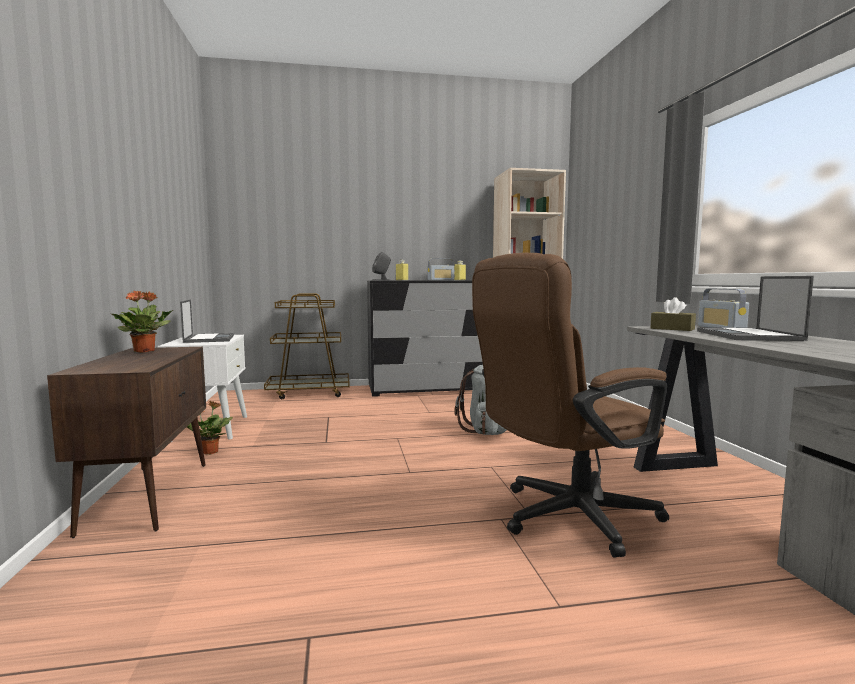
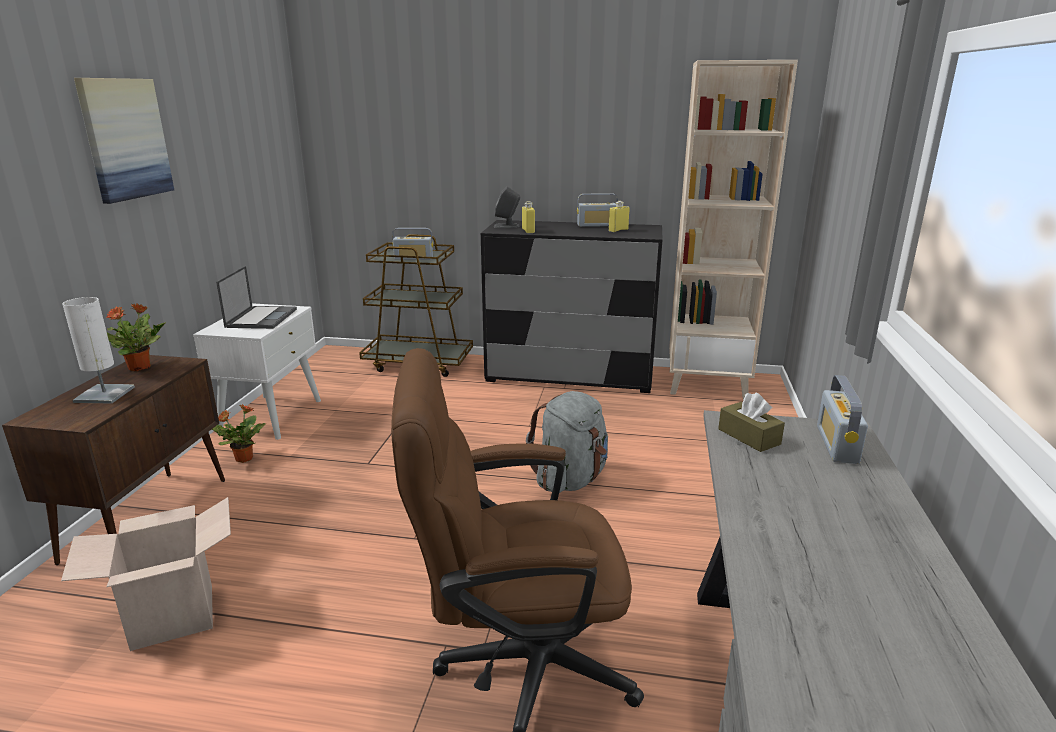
camera: 20 degrees right, 15 degrees up
(129, 168) = (125, 139): none -> picture
(134, 360) = (104, 394): none -> white table lamp
(241, 547) = (173, 616): none -> cardboard box
(310, 306) = (413, 258): none -> radio
(749, 336) = (812, 495): laptop -> none

